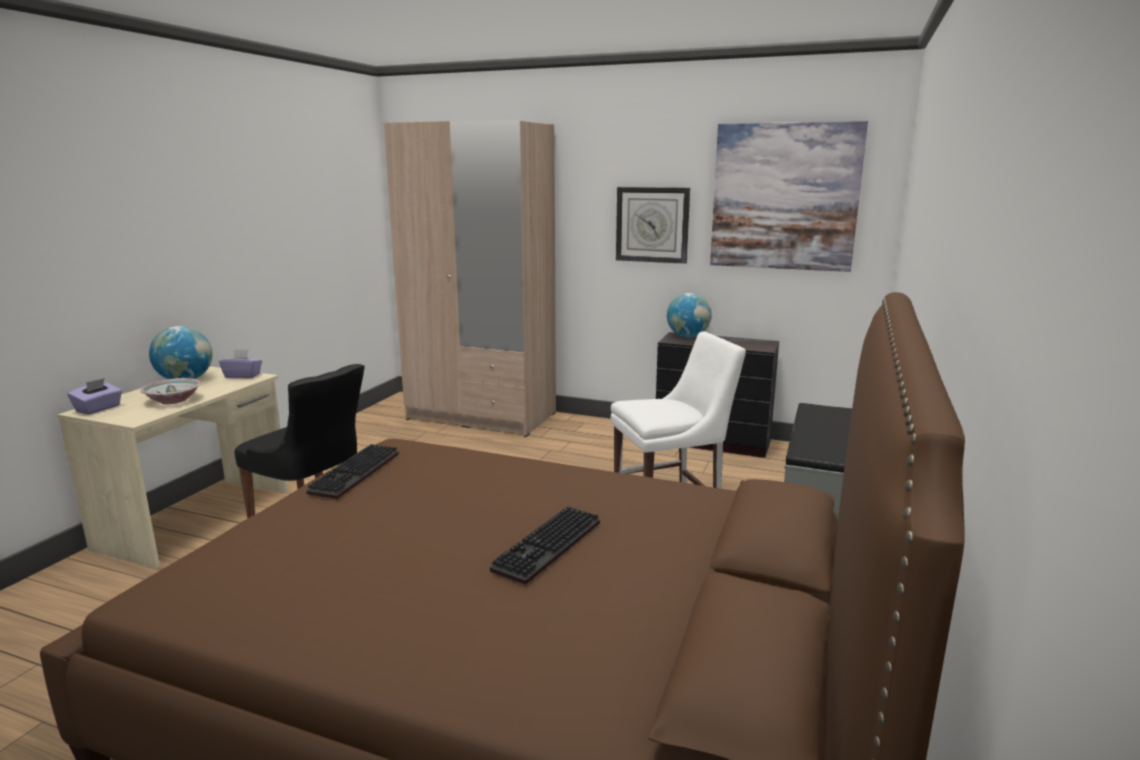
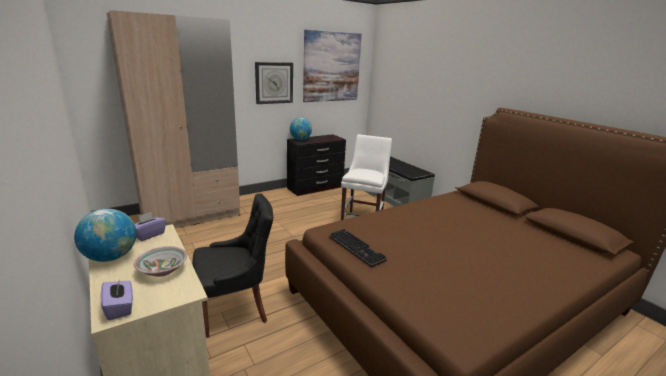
camera: 55 degrees left, 5 degrees up
(549, 548) = (476, 233): keyboard -> none

